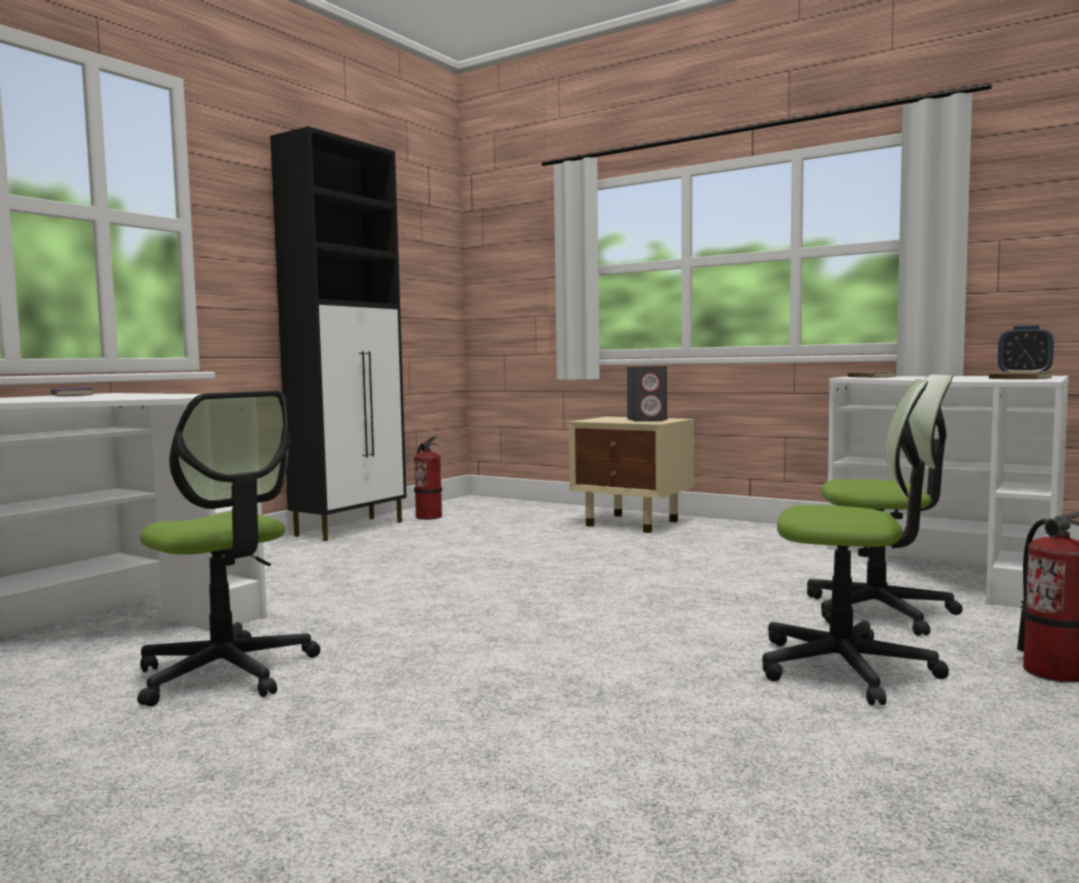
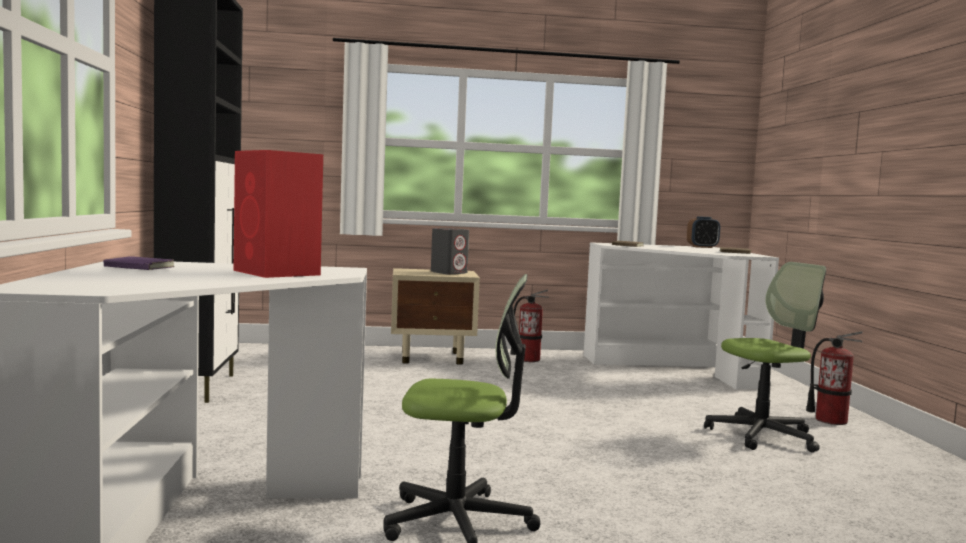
camera: 40 degrees left, 0 degrees up
(129, 397) = (277, 273): none -> red speaker
(429, 517) = (246, 368): fire extinguisher -> fire extinguisher (528, 359)
(880, 611) = (705, 401): office chair -> none

